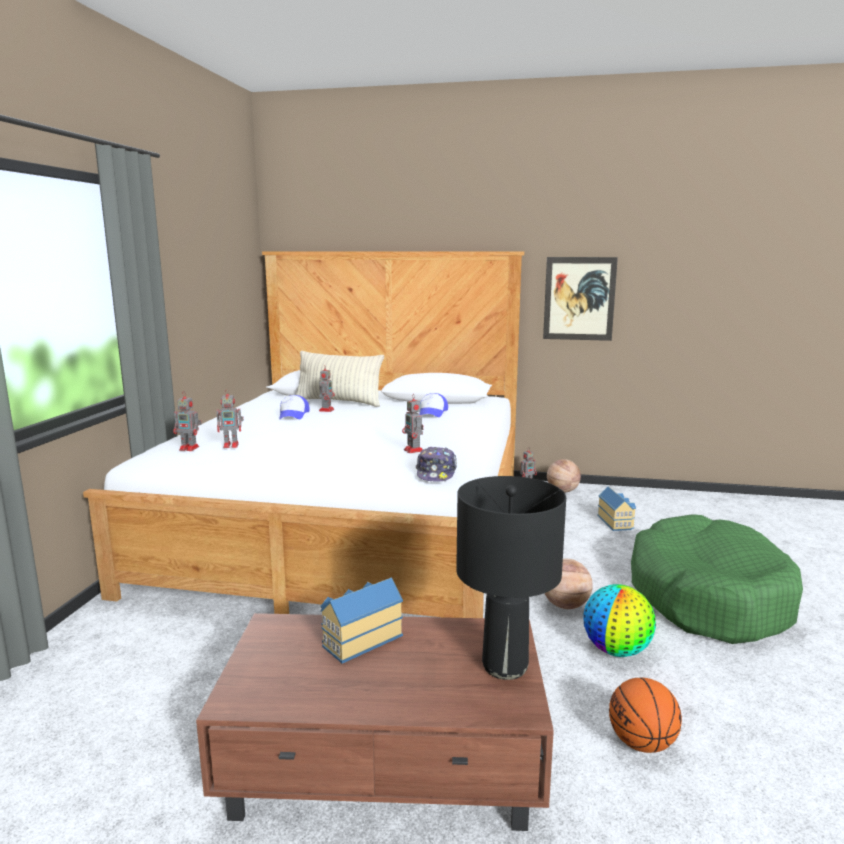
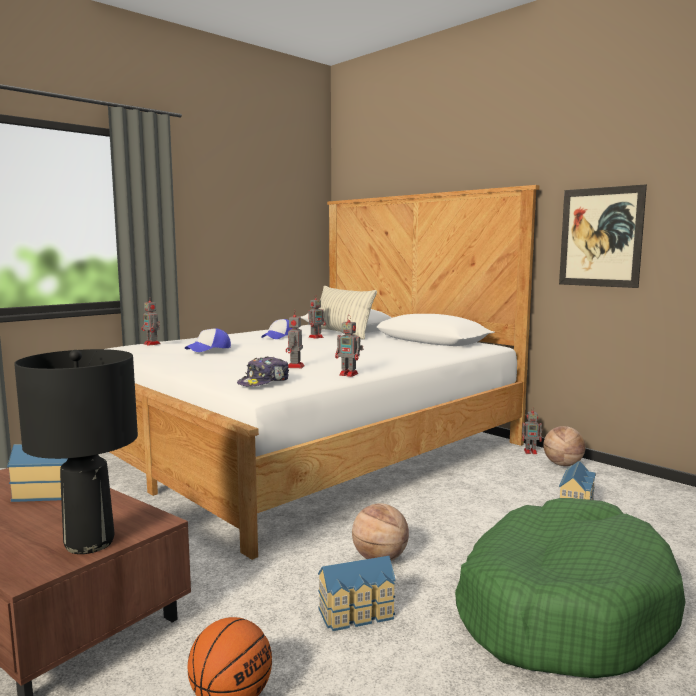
camera: 35 degrees right, 5 degrees down
(232, 445) = (179, 345): toy robot -> toy robot (349, 374)
(432, 413) = (393, 347): cap -> cap (209, 349)
(616, 650) = (358, 614): globe -> toy house

